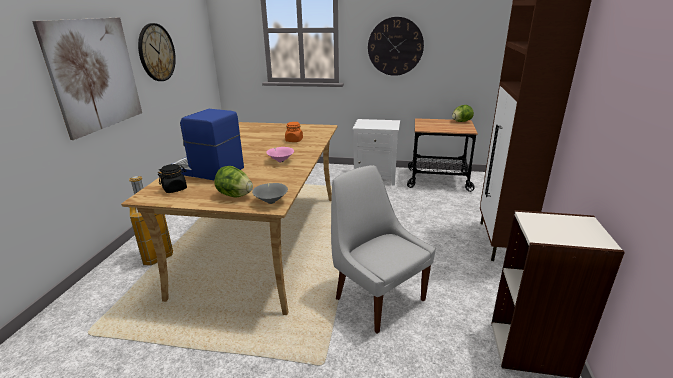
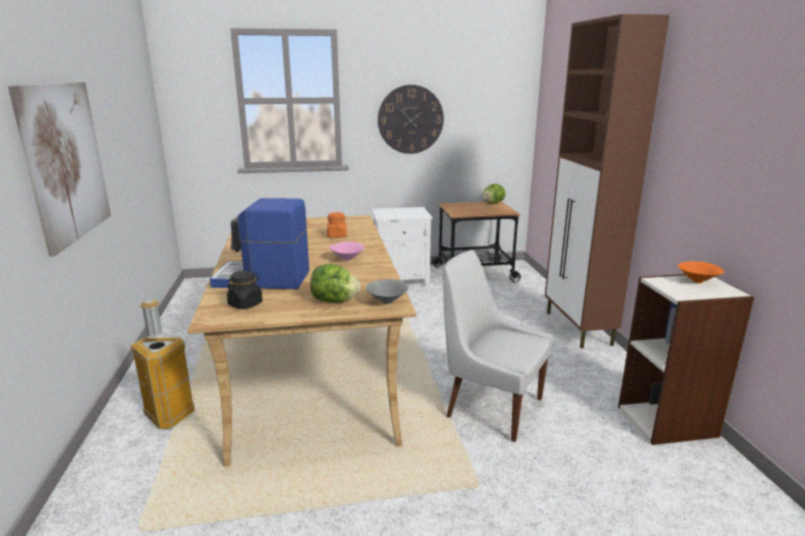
camera: 20 degrees left, 5 degrees down
(156, 52) = (115, 131): wall clock -> none
(573, 224) = (698, 282): none -> orange bowl

